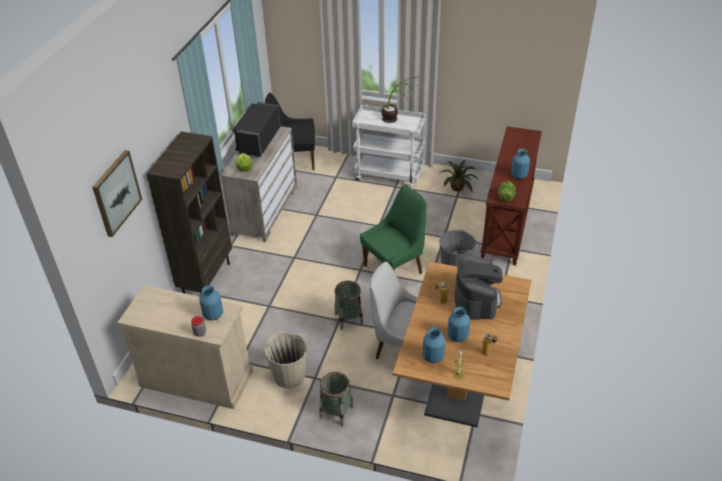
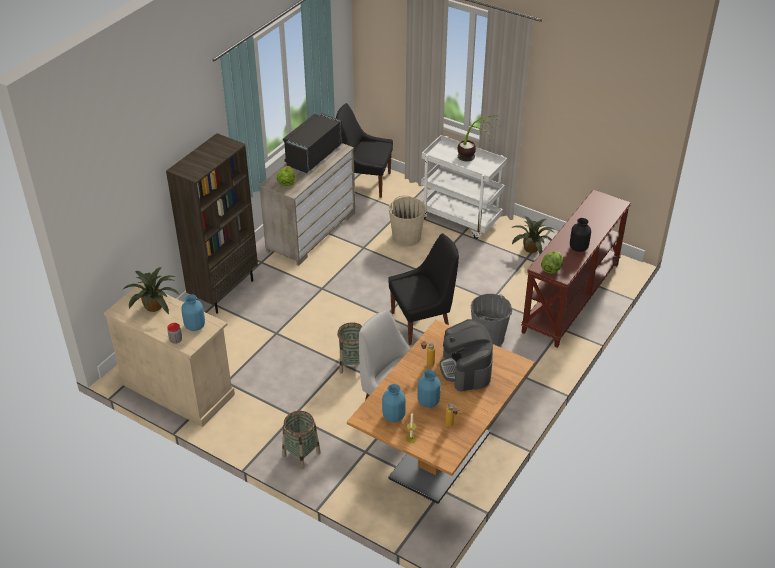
camera: 15 degrees right, 0 degrees up
(116, 193) = (127, 185): picture -> none
(167, 305) = (155, 307): none -> potted plant
(289, 375) = (269, 407): beige bucket -> beige bucket (406, 237)
(395, 268) = (423, 322): green chair -> black chair
(476, 299) = (466, 369): coffee machine -> coffee machine turned 150 degrees clockwise
(518, 175) = (578, 247): blue vase -> black vase

